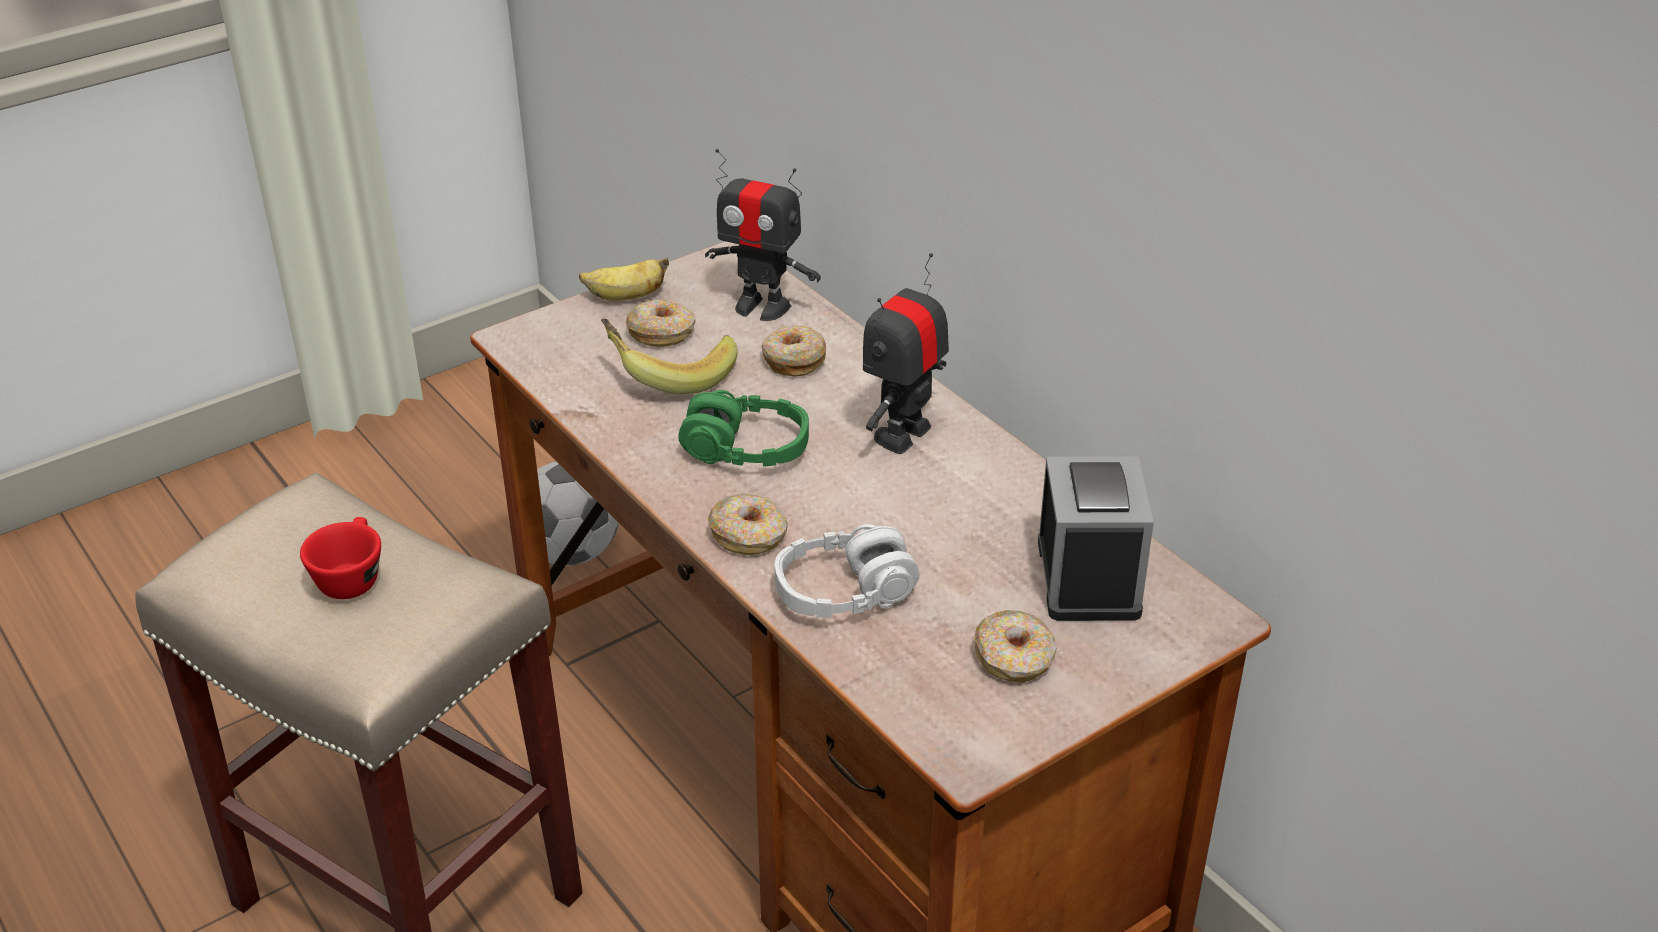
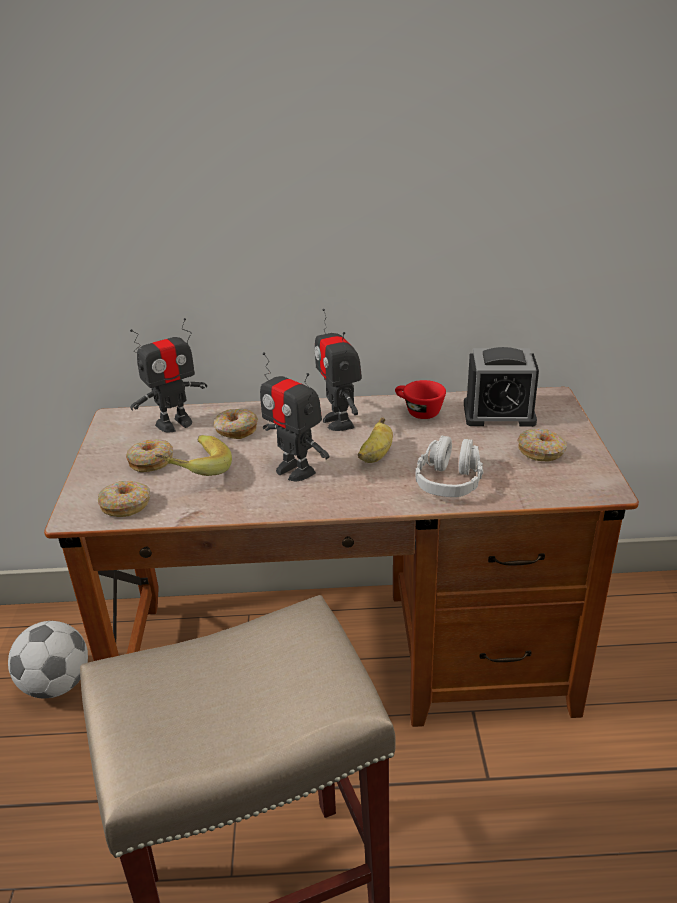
camera: 55 degrees left, 5 degrees down
(350, 576) = (232, 677): red cup -> red cup (418, 412)
(625, 297) = (98, 462): banana -> banana (376, 456)
(745, 449) = (295, 470): green headphones -> toy robot
(749, 535) = (372, 494): donut -> donut (126, 505)
(1088, 577) = (499, 414): alarm clock -> alarm clock turned 150 degrees clockwise

